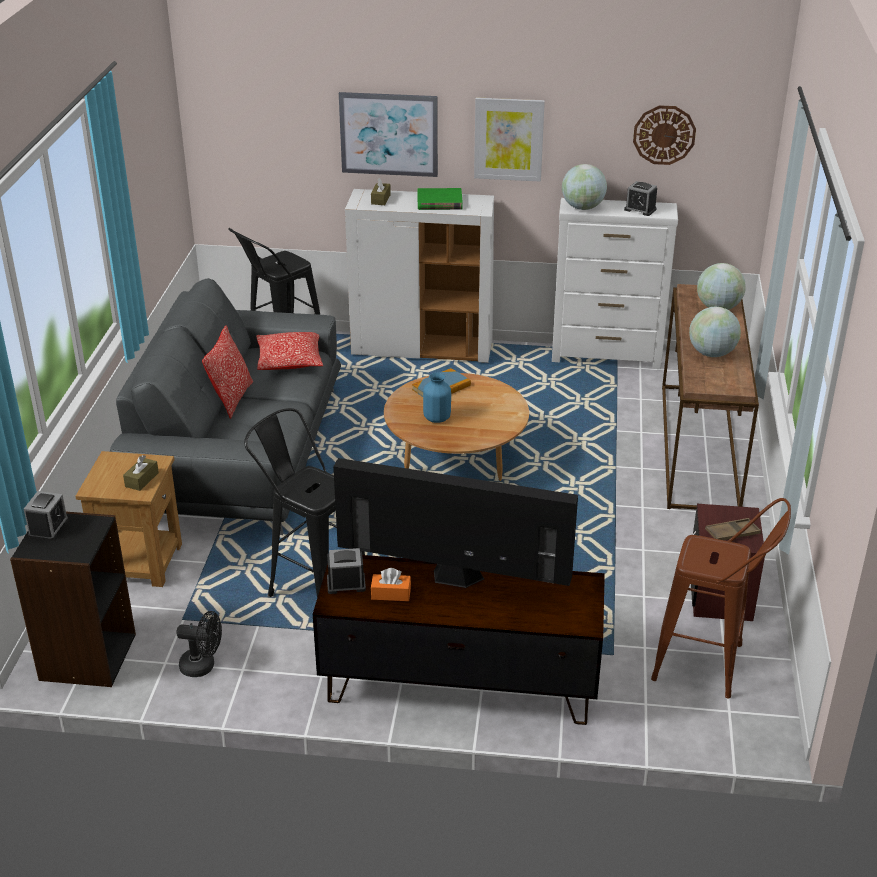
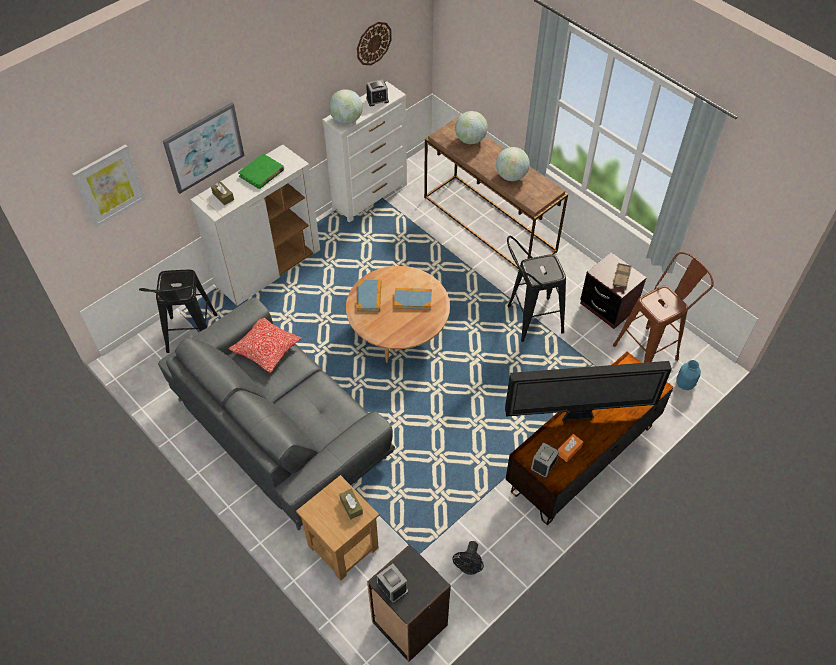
camera: 50 degrees left, 20 degrees up
(203, 666) = (468, 567): black fan -> black fan turned 150 degrees clockwise
(231, 399) = (279, 404): pillow -> none
(312, 585) = (445, 472): black stool -> black stool (528, 320)
(437, 418) = (398, 319): blue vase -> blue vase (685, 384)
(453, 578) = (579, 415): television -> television turned 150 degrees counterclockwise
(477, 414) = (413, 299): none -> book
(508, 139) = (283, 102): picture -> picture (109, 185)

